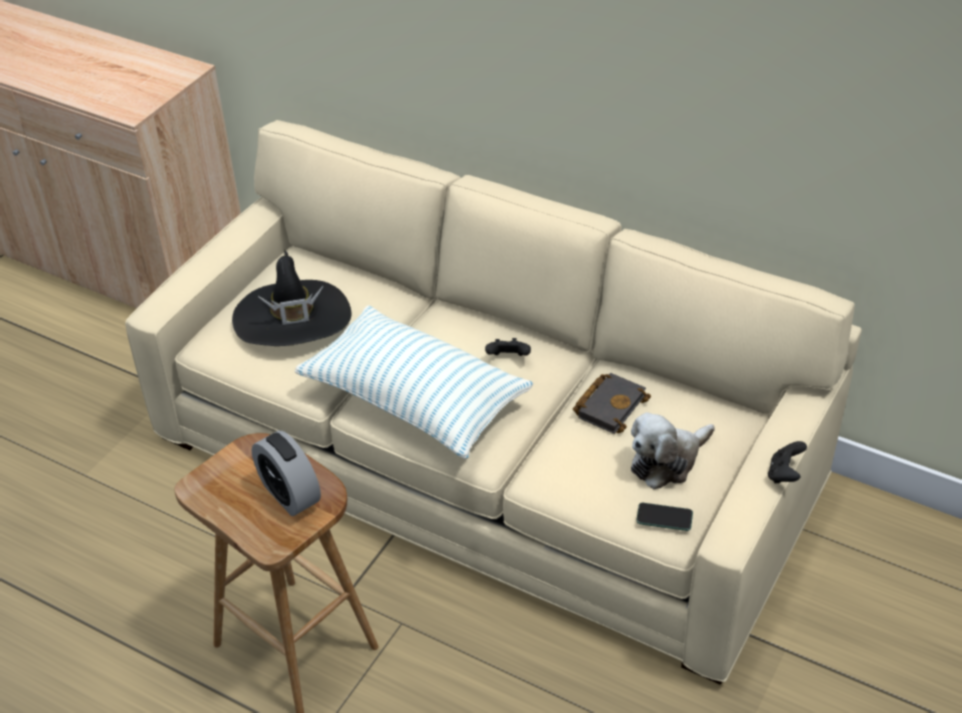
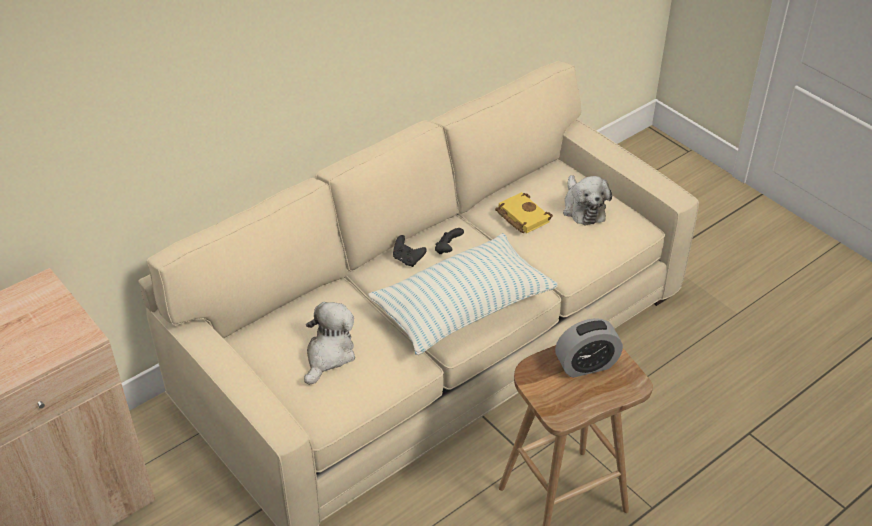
camera: 70 degrees left, 0 degrees up
(292, 319) = (329, 355): black hat -> plush toy
(610, 405) = (521, 216): black book -> yellow book
(664, 517) = (629, 224): phone -> none
(784, 474) = (635, 157): black game controller -> black game controller (408, 259)

